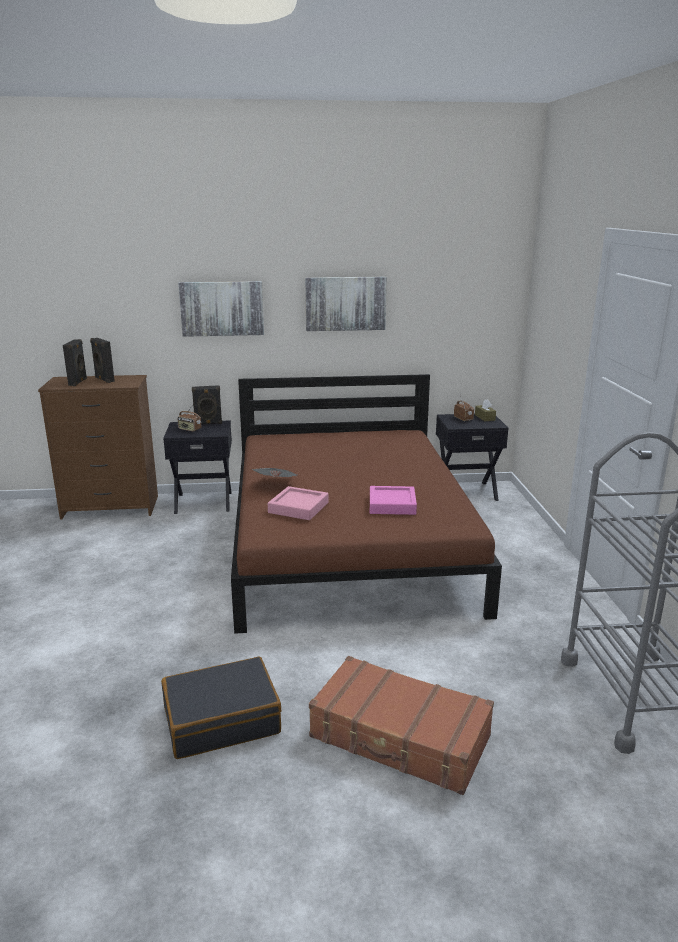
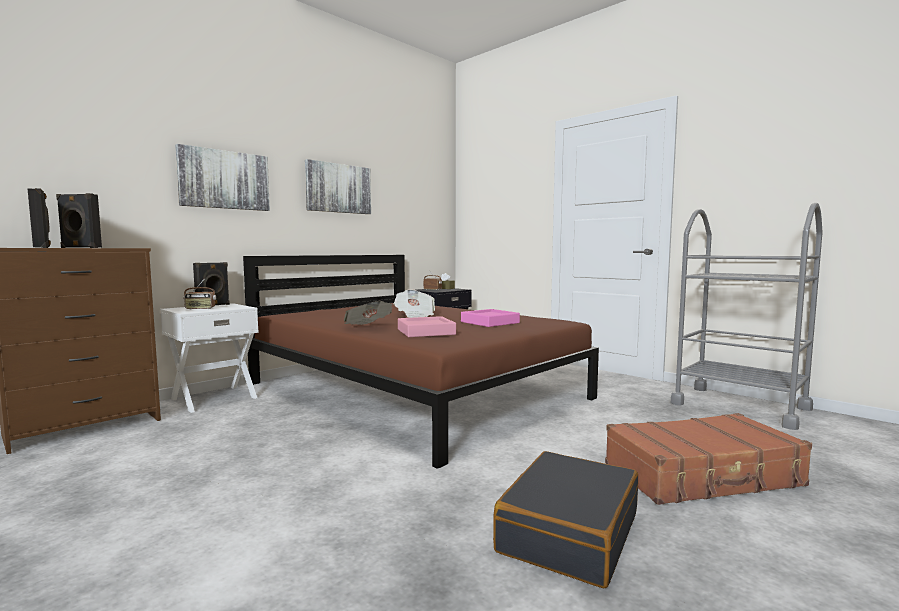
camera: 40 degrees left, 15 degrees down
(203, 502) = (213, 398): black nightstand -> white nightstand
(355, 471) = (414, 316): none -> newspaper

